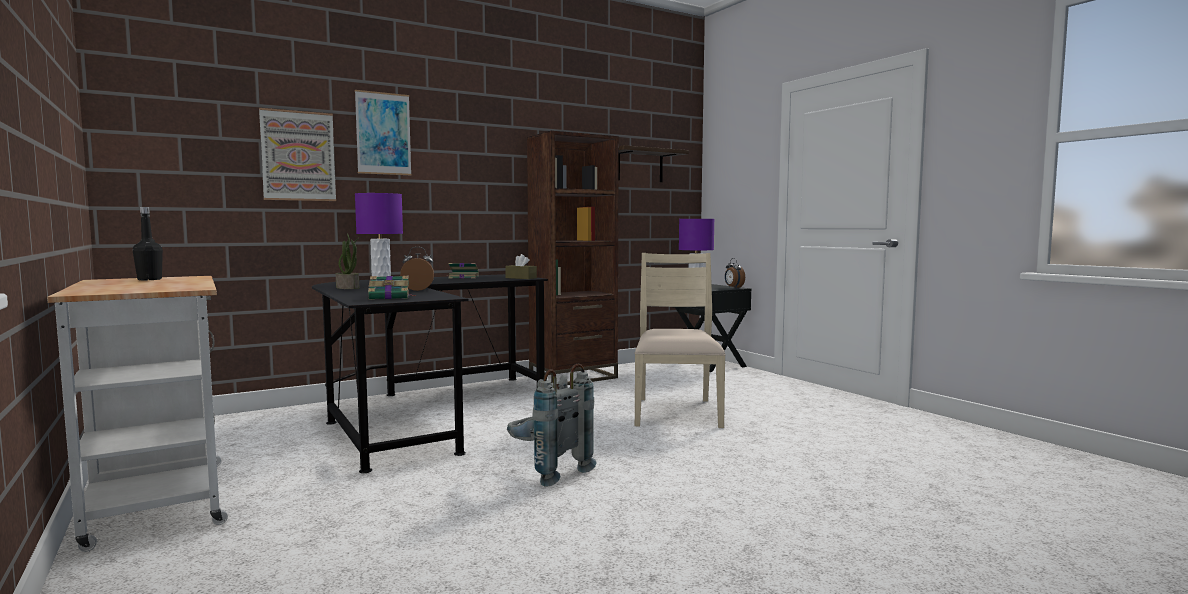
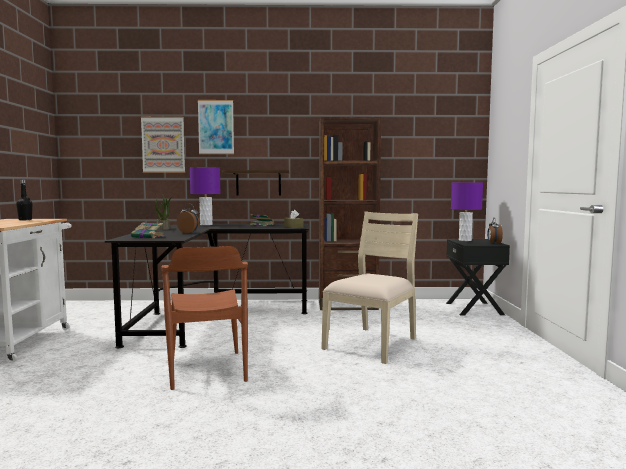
camera: 30 degrees right, 0 degrees up
(547, 471) = (207, 369): grey backpack -> brown chair
(640, 166) = (422, 139): shelf -> shelf (258, 183)

